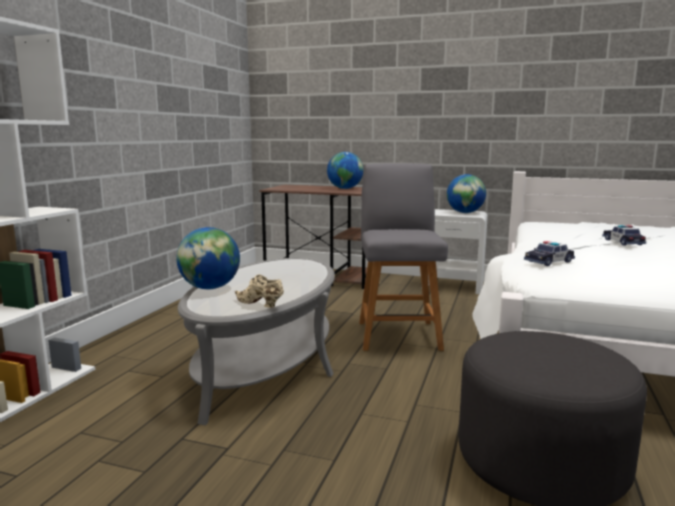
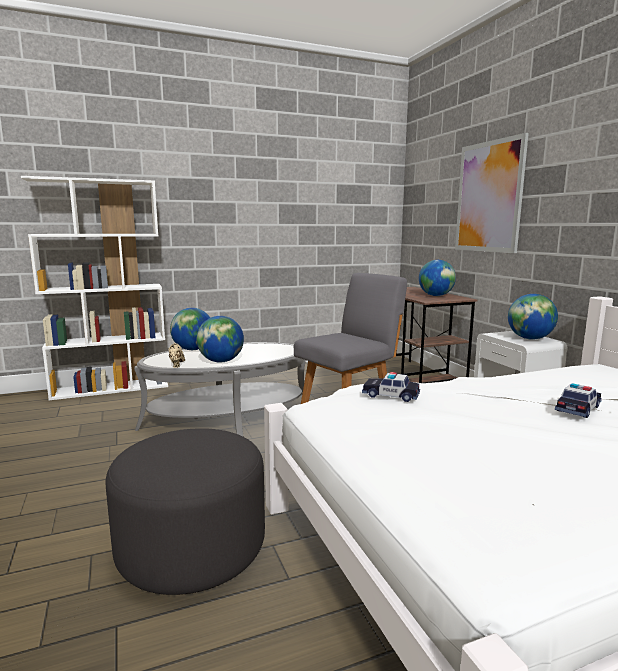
camera: 50 degrees right, 0 degrees up
(290, 288) = (221, 361): none -> globe
(385, 90) = (489, 197): none -> picture

